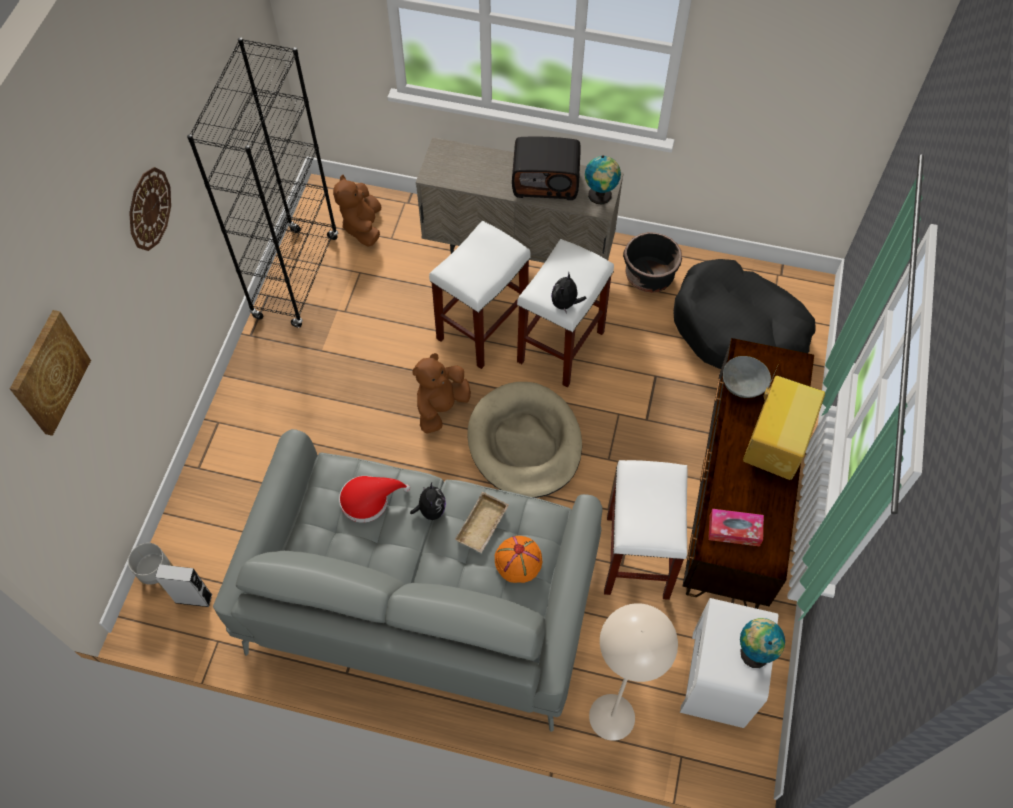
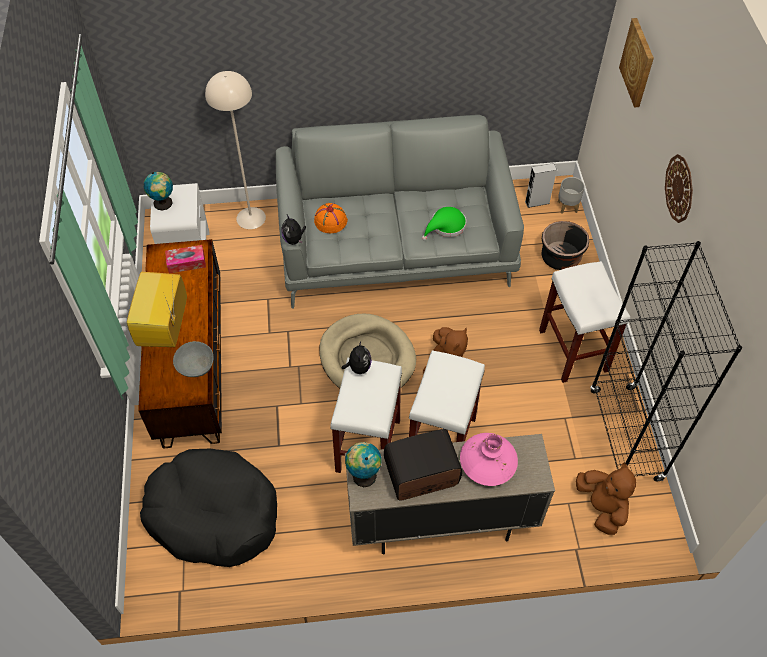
camera: 160 degrees right, 5 degrees down
(369, 499) = (446, 226): red hat -> green hat
(431, 510) = (402, 235): plush toy -> plush toy (294, 240)
(480, 172) = (487, 463): none -> pink vase
(483, 526) = (362, 233): beige tray -> none
(636, 555) = (259, 308): white stool -> white stool (574, 351)
(648, 276) = (310, 544): black planter -> black planter (560, 258)

